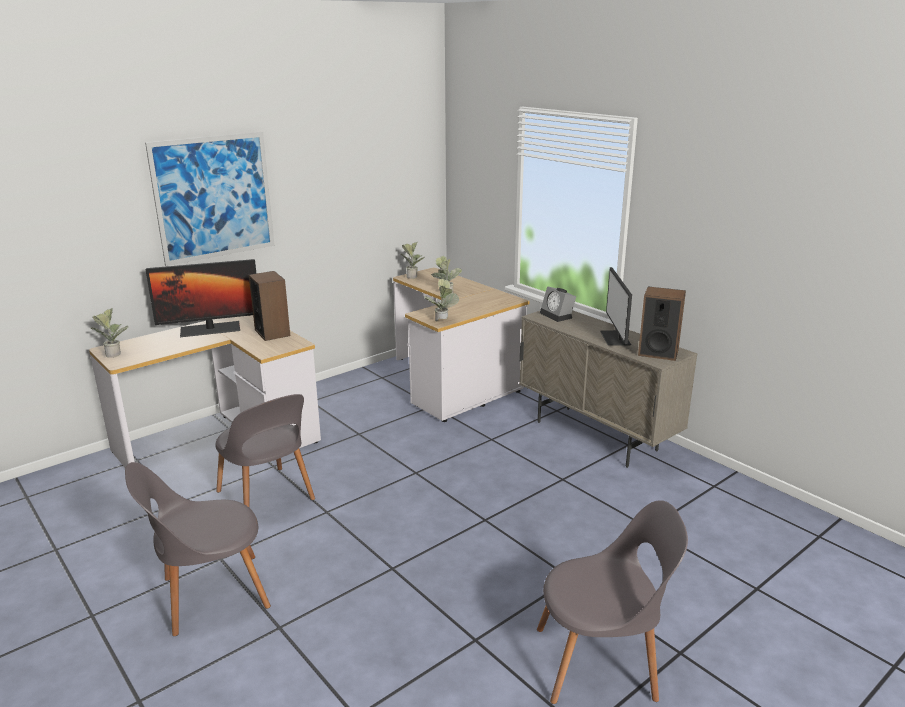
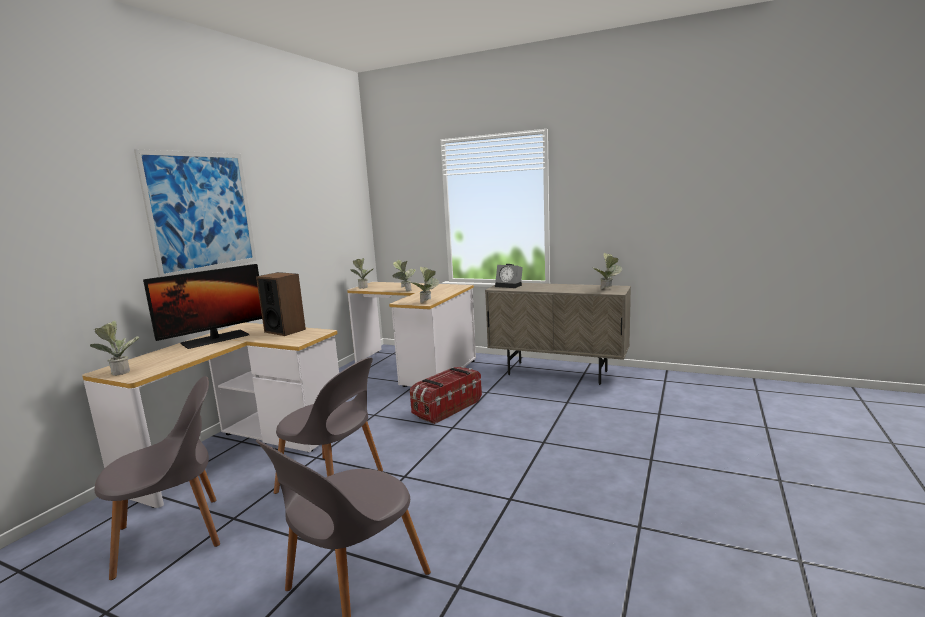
camera: 25 degrees left, 10 degrees down
(432, 447) = (446, 408): none -> storage box
(601, 663) = (743, 506): grey chair -> grey chair (175, 534)
(616, 338) = (568, 288): monitor -> none
(658, 352) = (607, 289): speaker -> potted plant

